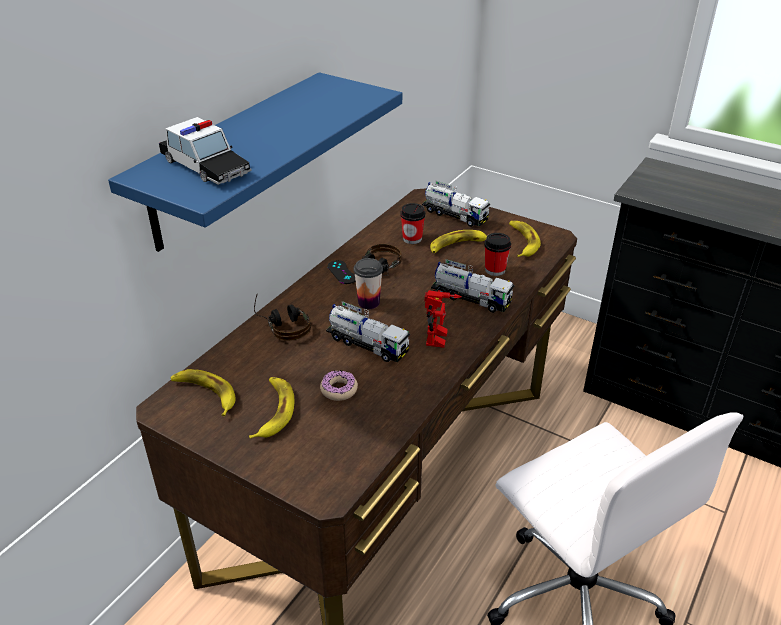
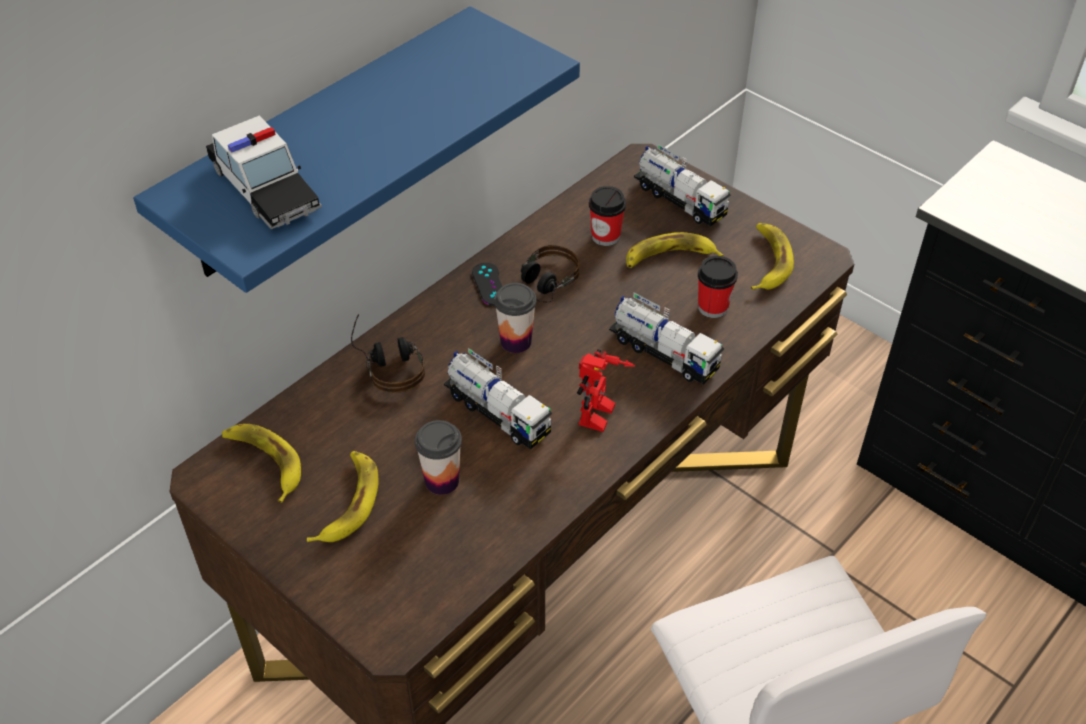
camera: 10 degrees right, 10 degrees up
(339, 390) = (442, 481): donut -> cup

